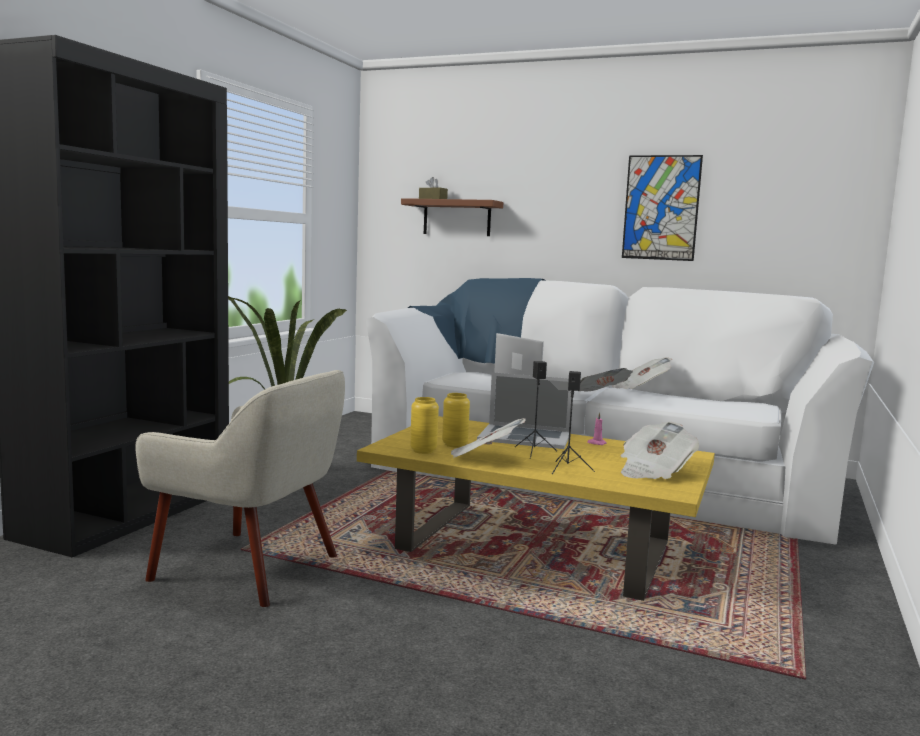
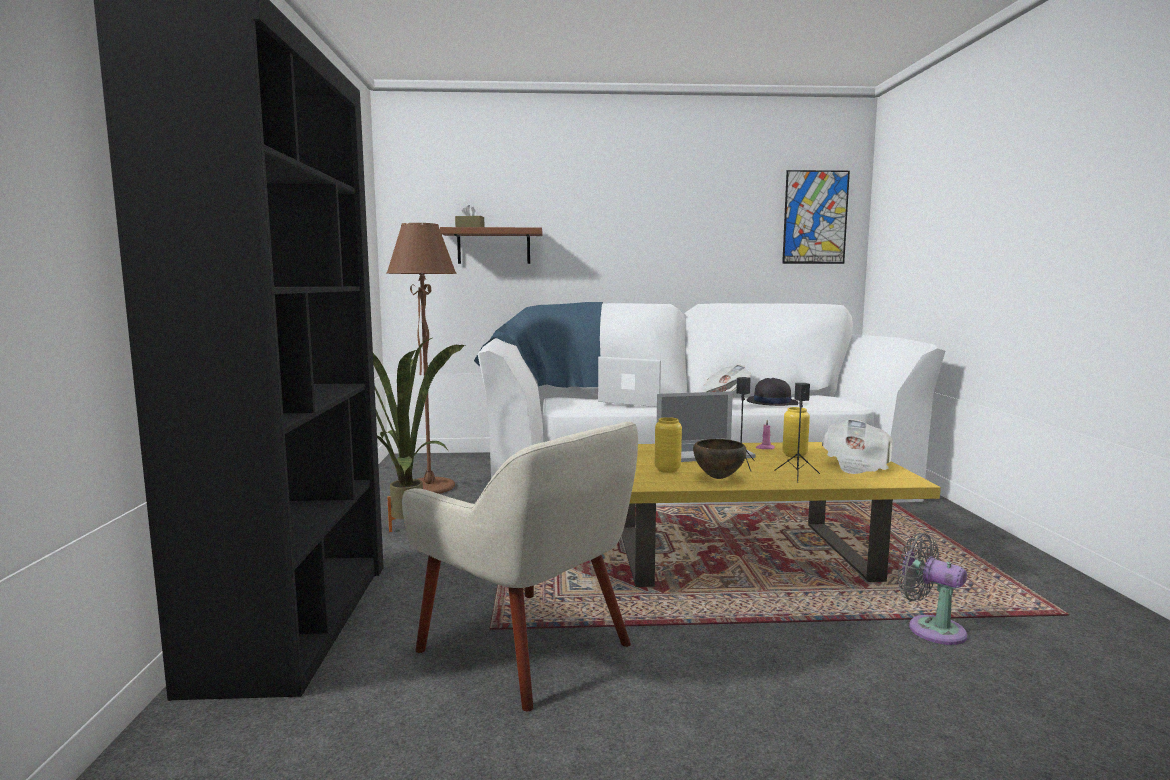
camera: 25 degrees left, 0 degrees up
(249, 568) = (528, 647): beige armchair -> beige armchair turned 45 degrees clockwise
(347, 443) = (430, 487): none -> brown floor lamp
(423, 451) = (656, 481): yellow vase -> yellow vase (794, 455)
(484, 458) = (718, 478): newspaper -> brown bowl
(618, 647) = (930, 628): none -> grey fan
(661, 208) = (691, 233): picture -> picture (815, 217)
(675, 402) = (771, 402): none -> black hat

